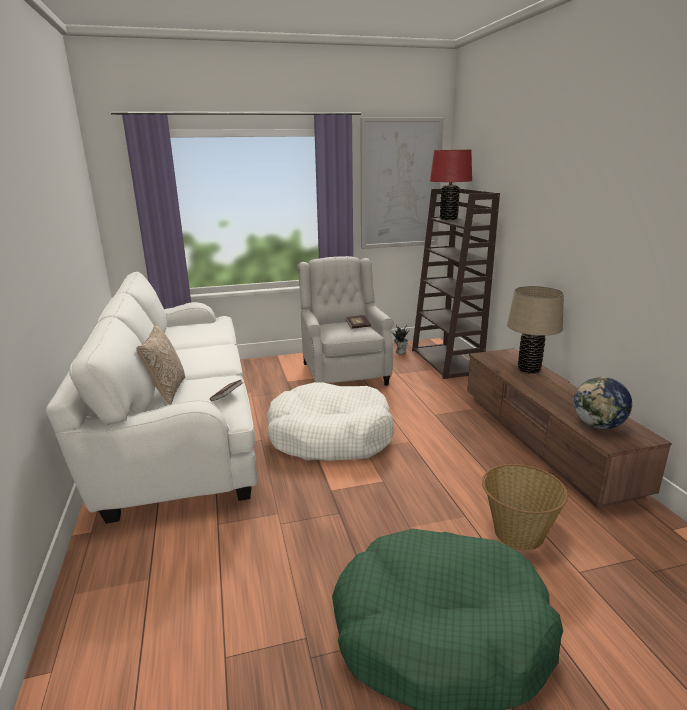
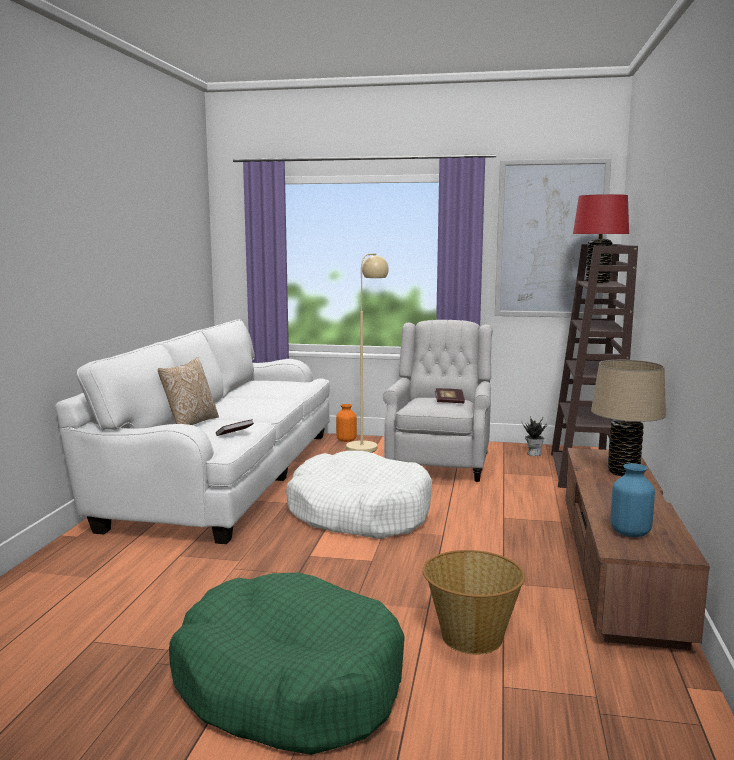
camera: 25 degrees right, 10 degrees down
(252, 364) = (346, 440): none -> orange vase
(274, 368) = (366, 446): none -> beige floor lamp
(598, 426) = (630, 533): globe -> blue vase

